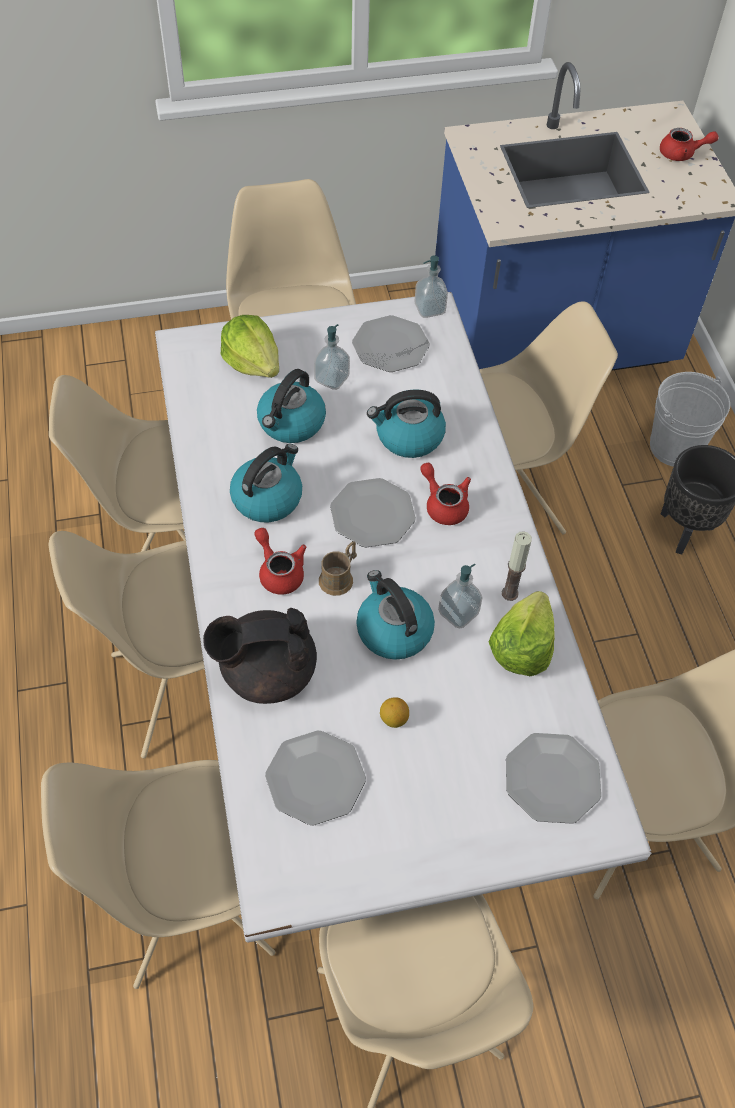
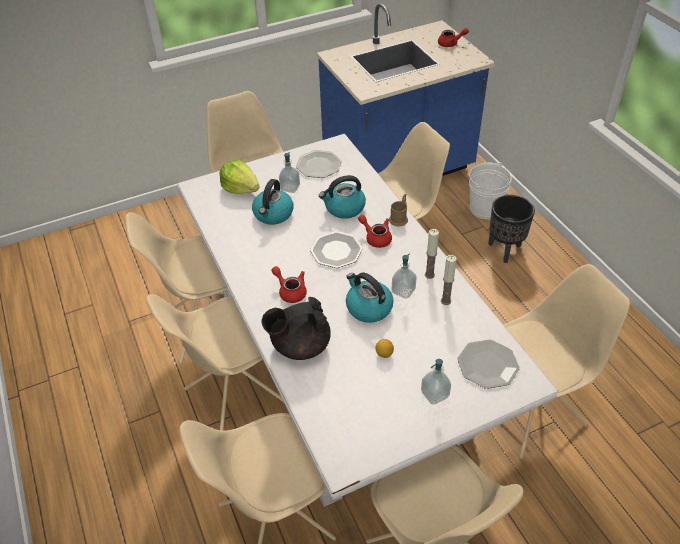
camera: 10 degrees left, 10 degrees down
(267, 497) = (271, 254): kettle -> none
(315, 778) = (347, 396): plate -> none
(339, 577) = (327, 287): brown mug -> brown mug (399, 218)
(429, 309) = (335, 143): soap dispenser -> soap dispenser (435, 394)
(521, 647) = (445, 301): lettuce -> candle

